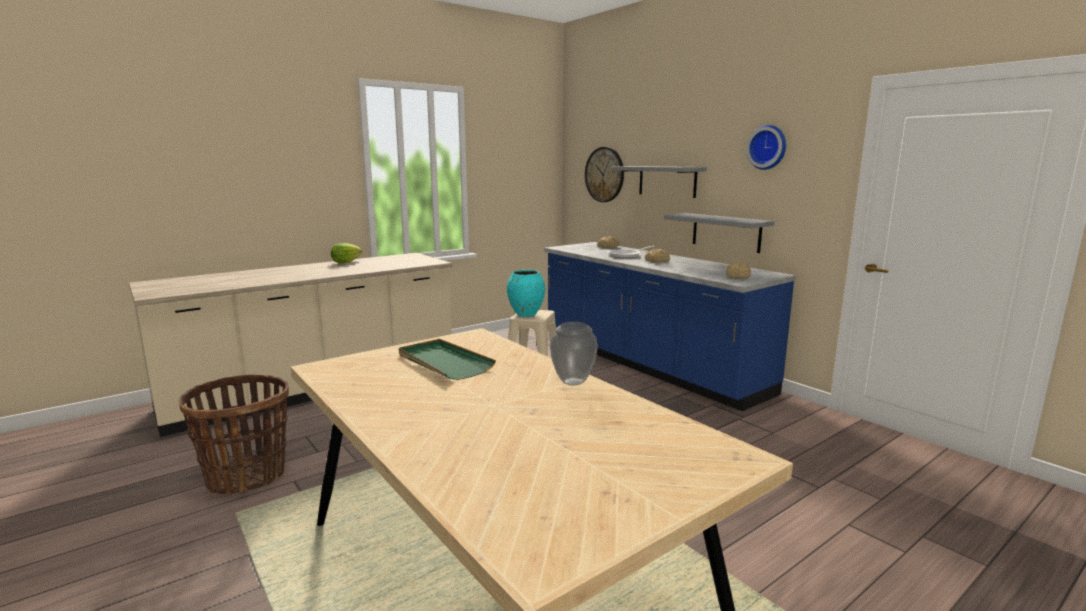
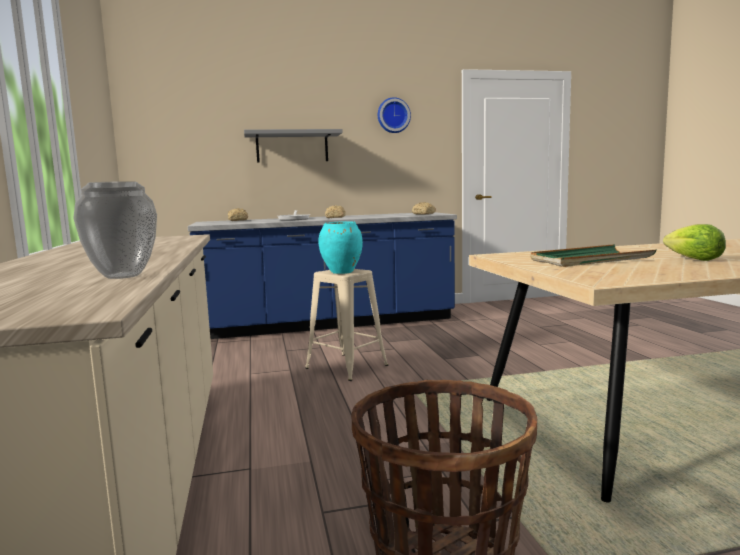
camera: 65 degrees left, 5 degrees down
(345, 262) = (68, 251): lettuce -> lettuce (694, 259)
(574, 382) = (644, 246): vase -> vase (124, 276)
(604, 174) = (199, 144): wall clock -> none
(726, 232) = (363, 188): grey shelf -> none

